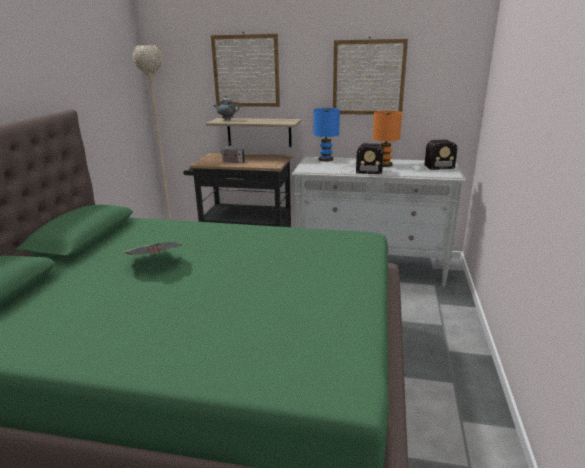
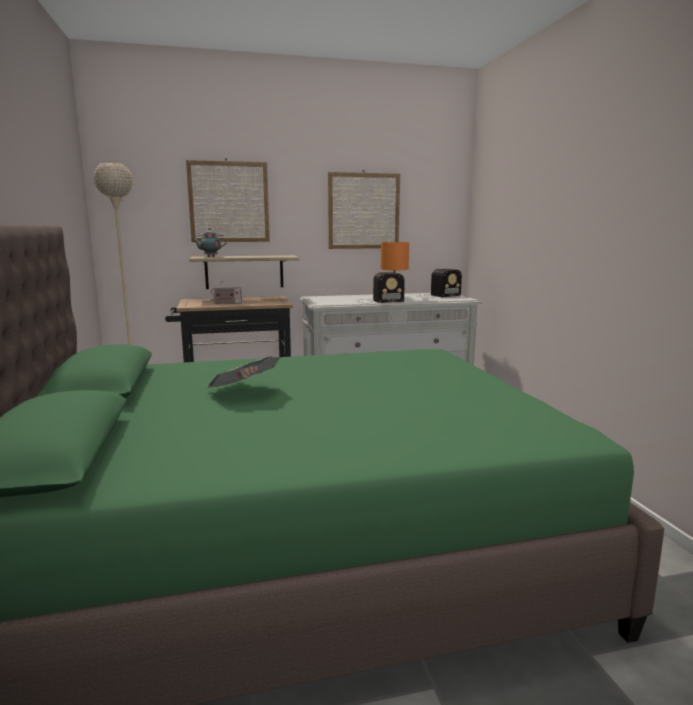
camera: 25 degrees left, 10 degrees down
(326, 159) = (328, 296): blue table lamp -> none

